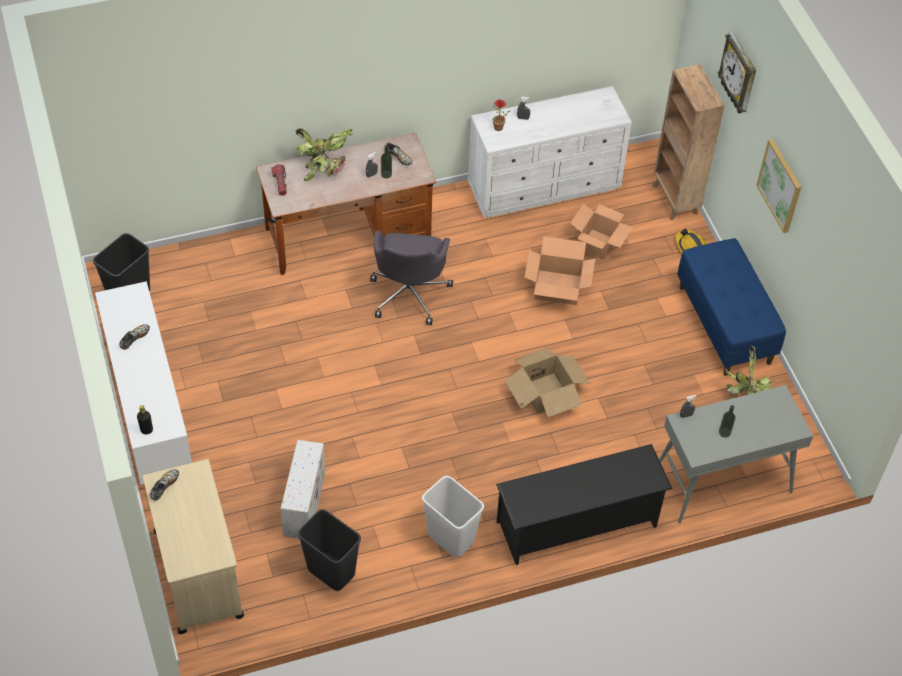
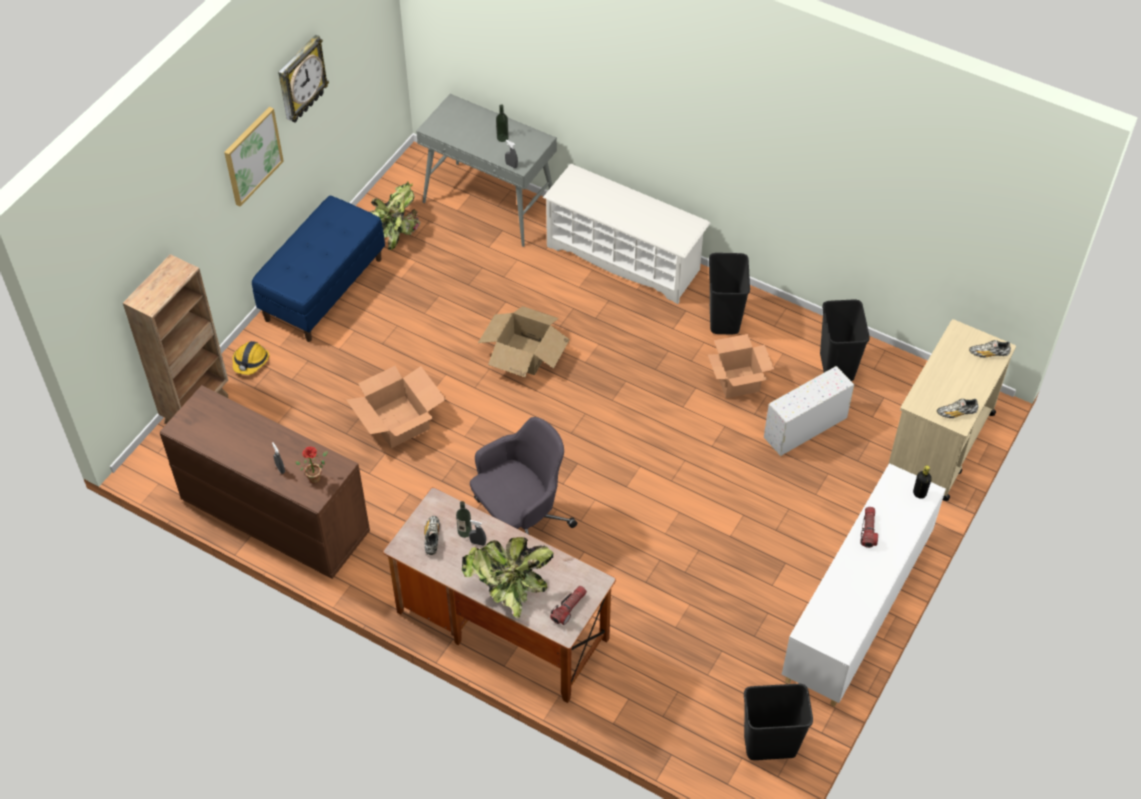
camera: 130 degrees left, 0 degrees up
(135, 339) = (854, 585): shoe -> shoe (988, 353)
(158, 379) = (868, 530): none -> flashlight
(450, 538) = (725, 319): white trash can -> black trash can
(545, 186) = (274, 516): white dresser -> brown dresser
(577, 524) = (624, 258): black shoe rack -> white shoe rack
(597, 244) = (314, 428): cardboard box -> cardboard box (737, 382)
(739, 74) = (161, 206): wall clock -> wall clock (301, 80)

